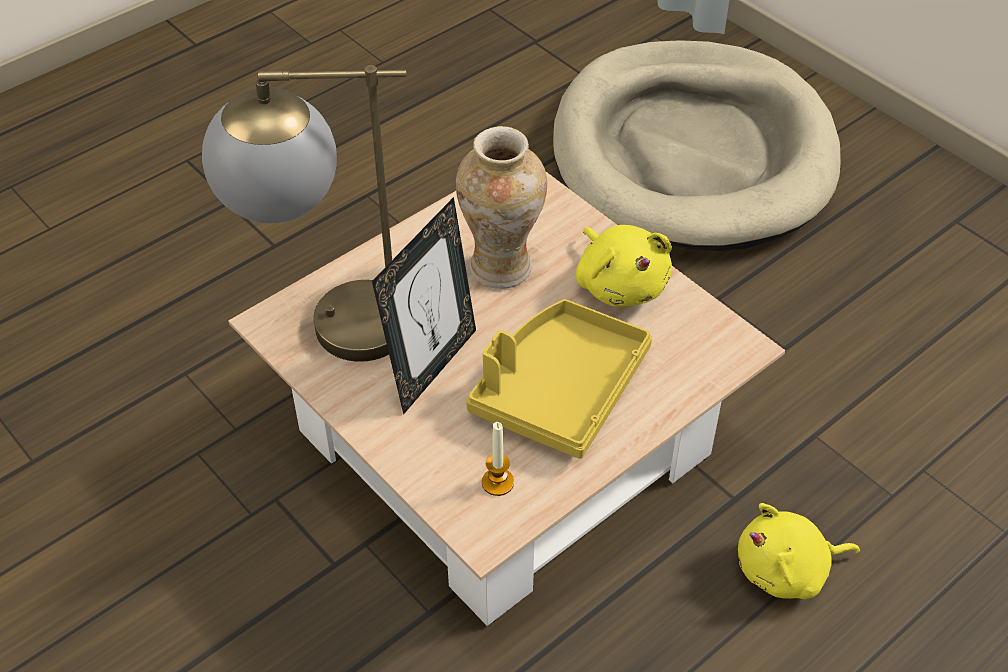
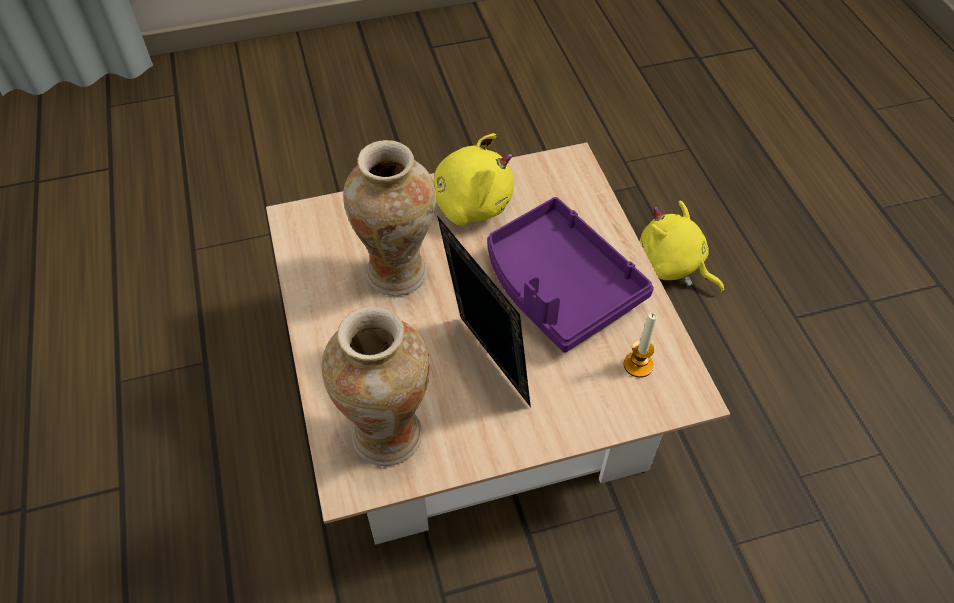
camera: 65 degrees left, 5 degrees up
(326, 327) = (388, 433): table lamp -> vase
(559, 390) = (558, 286): yellow tray -> purple tray
(692, 153) = (259, 143): beige dog bed -> none
(787, 570) = (673, 266): yellow plush toy -> yellow plush toy turned 120 degrees clockwise

